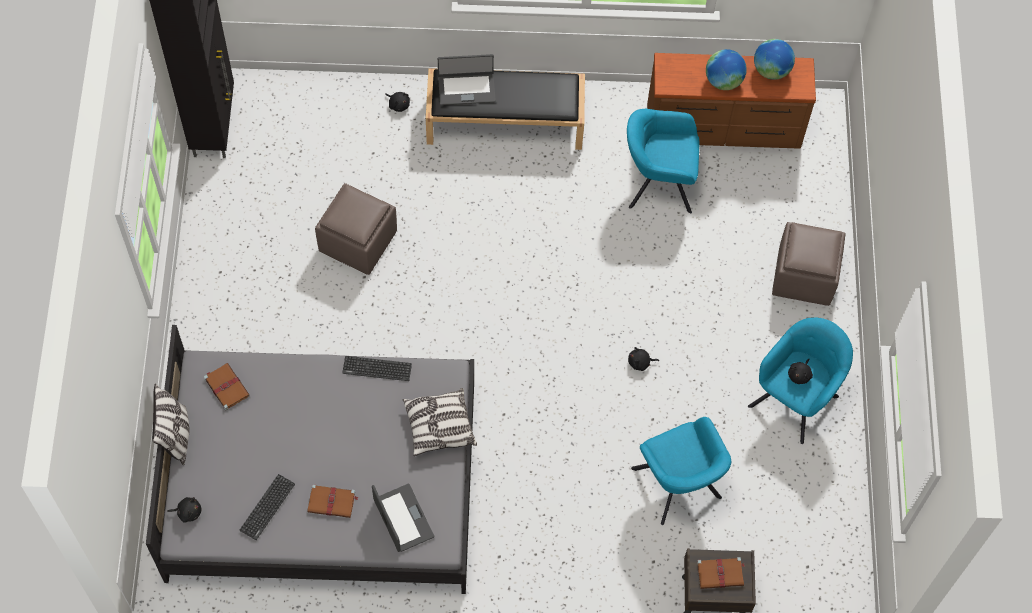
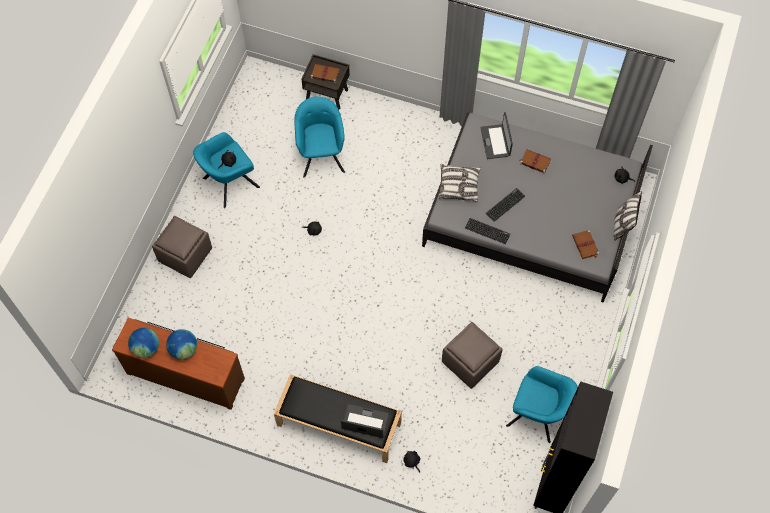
camera: 160 degrees left, 0 degrees up
(267, 507) = (574, 168): keyboard -> keyboard (505, 205)
(657, 183) = (250, 346): turquoise armchair -> turquoise armchair (538, 414)

